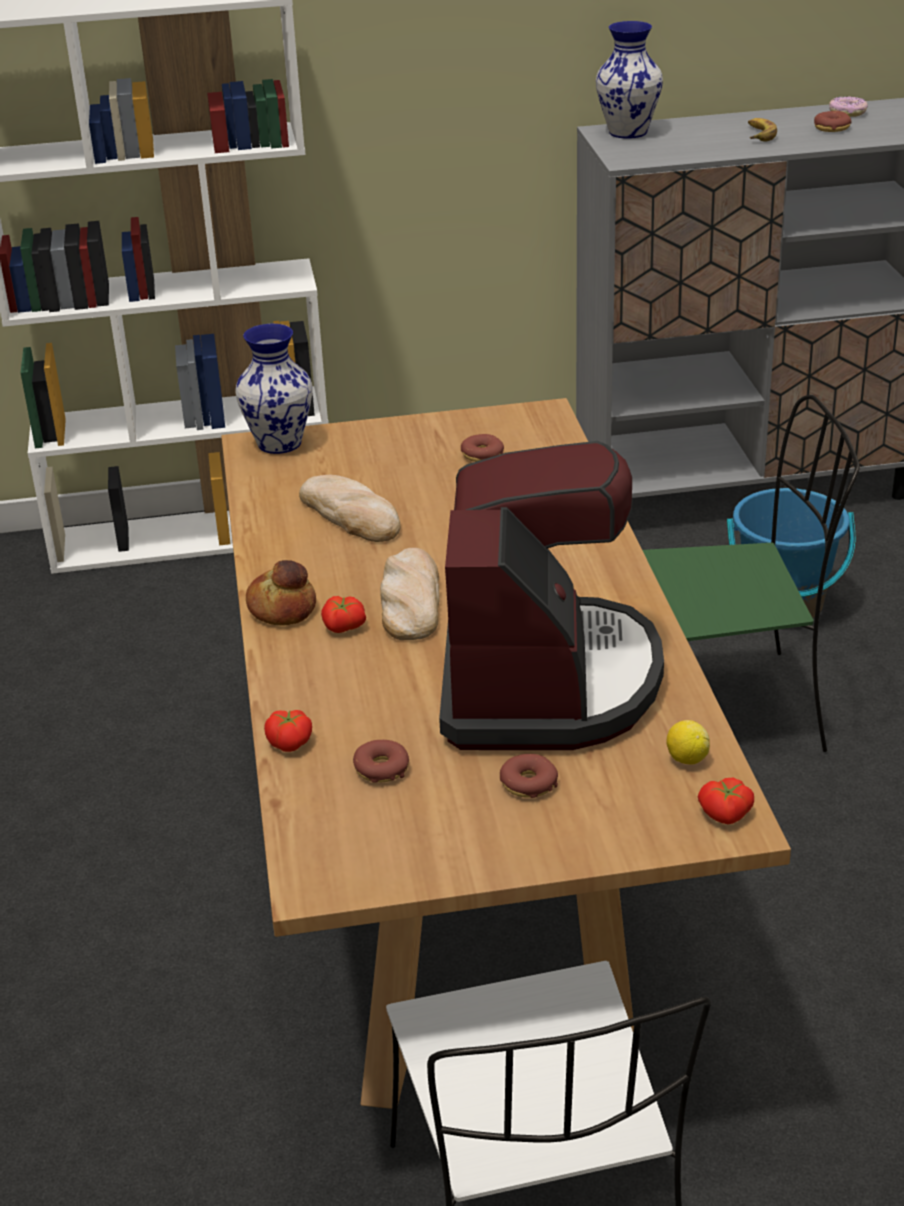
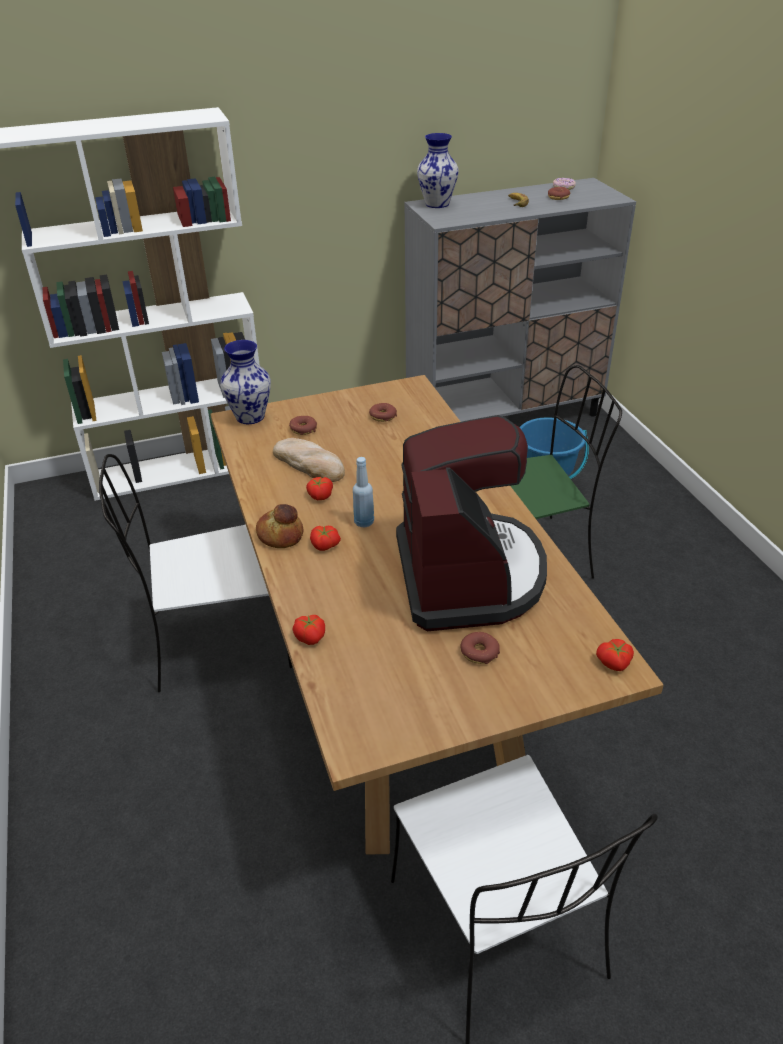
camera: 10 degrees left, 5 degrees up
(197, 789) = (215, 640): none -> white chair
(354, 559) = (319, 495): none -> tomato
(381, 769) = (378, 651): donut -> donut (303, 429)
(410, 600) = (364, 522): bread -> blue bottle
(687, 759) = (576, 623): lemon -> none

